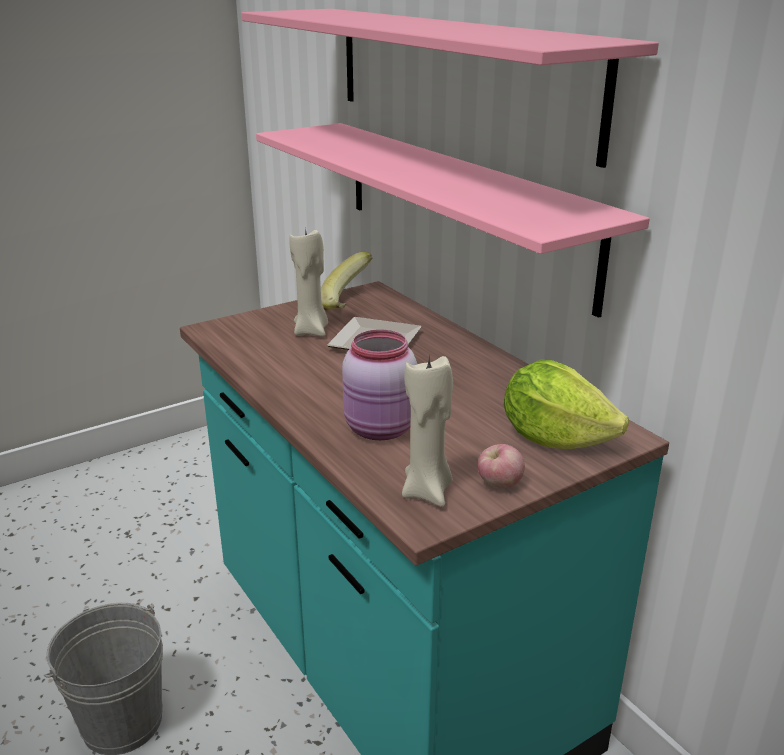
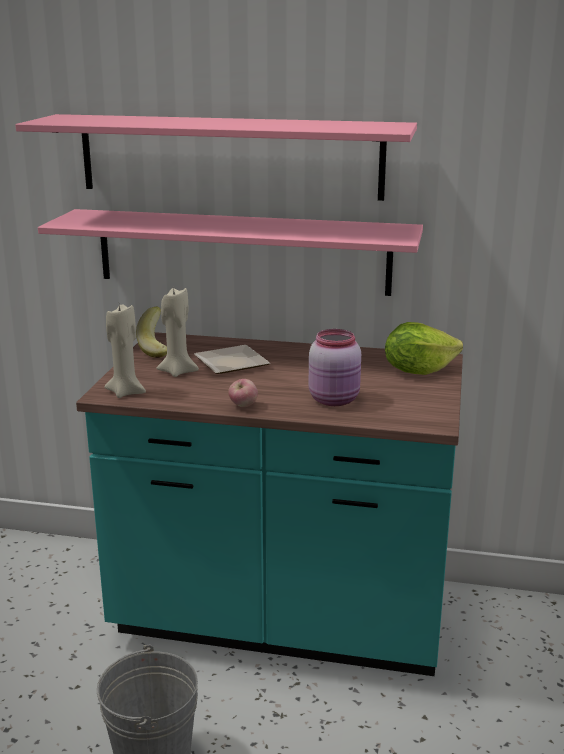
camera: 45 degrees left, 5 degrees down
(428, 491) = (413, 413): beige candle -> beige candle (126, 392)
(499, 485) = (436, 397): apple -> apple (243, 406)

